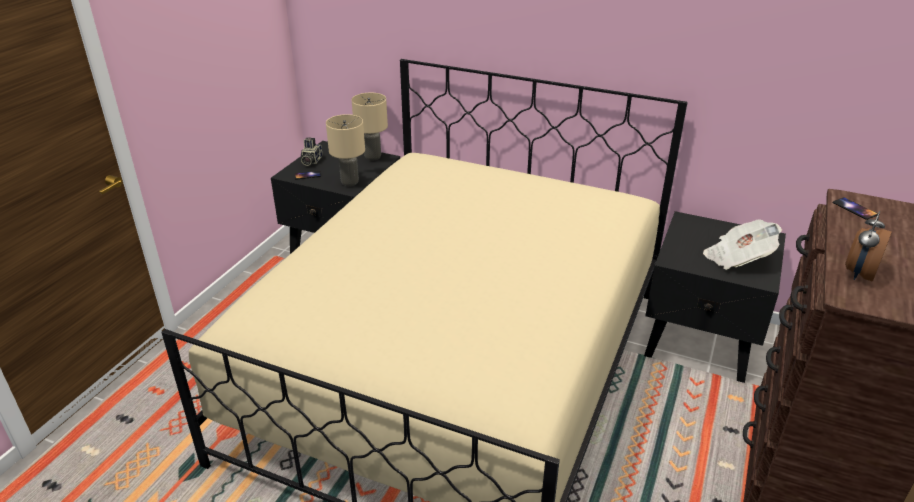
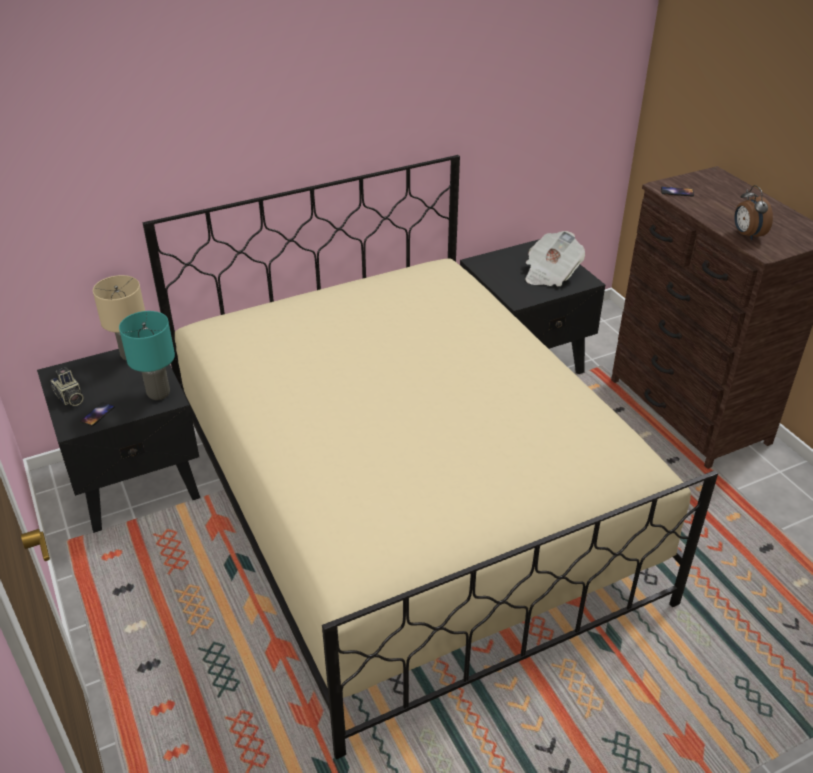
camera: 50 degrees left, 5 degrees up
(351, 183) = (160, 393): beige table lamp -> turquoise table lamp

